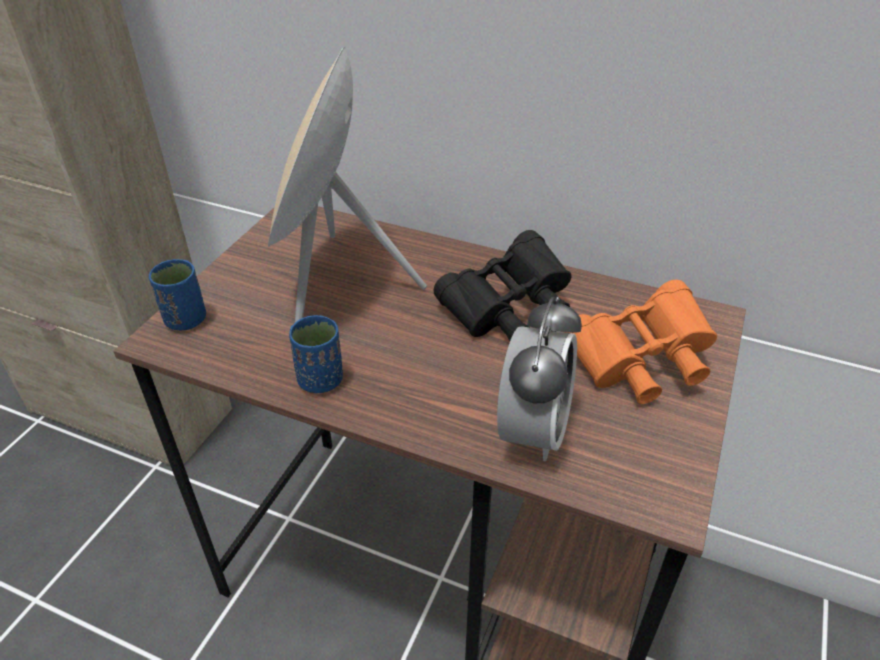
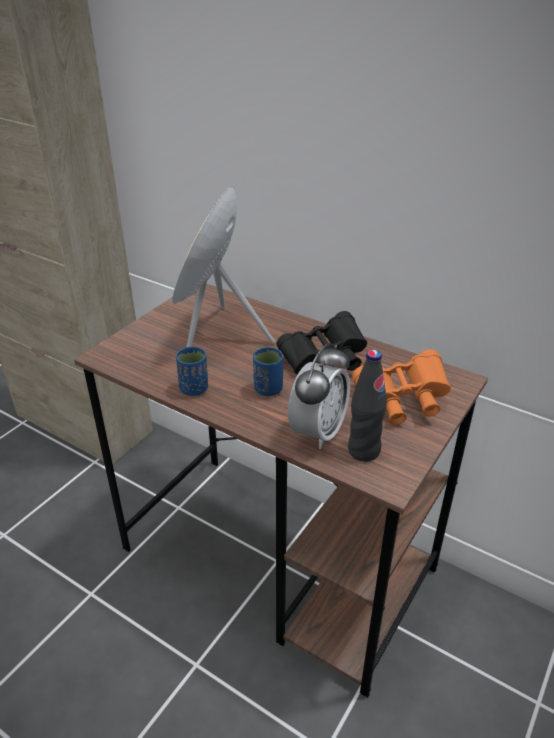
camera: 10 degrees right, 5 degrees down
(186, 320) = (120, 347): blue cup -> blue cup (268, 389)
(611, 455) = (363, 450): none -> black bottle

